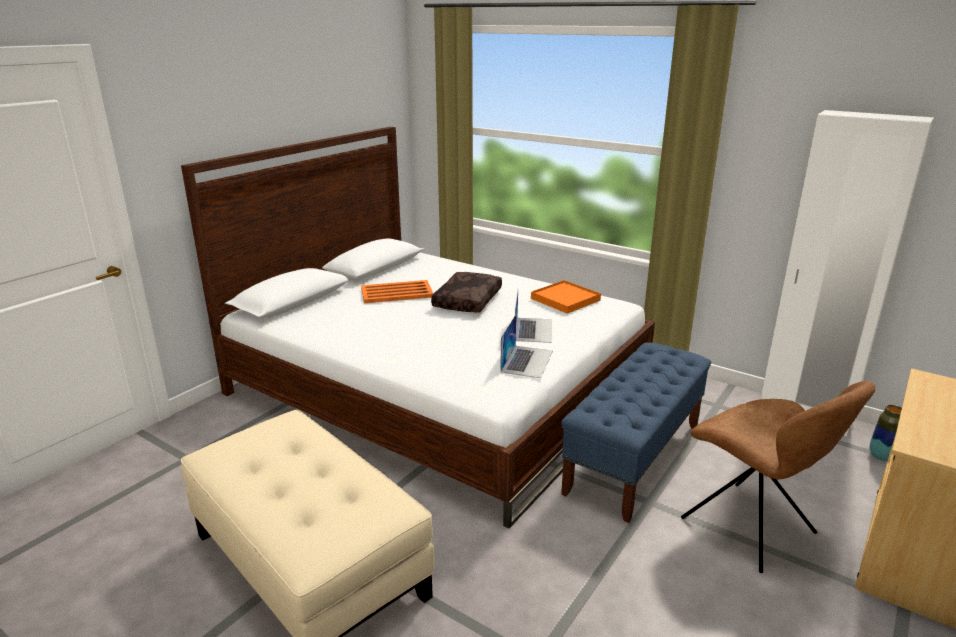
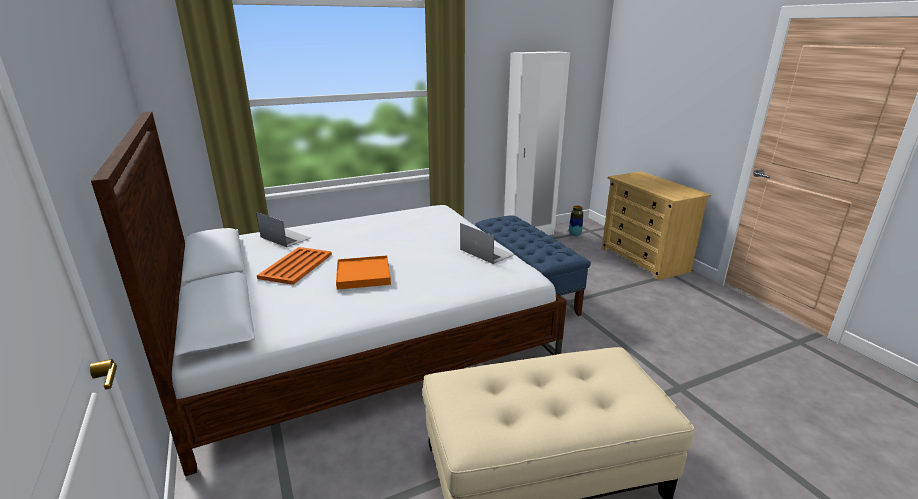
camera: 60 degrees left, 0 degrees up
(466, 300) = (359, 245): brown pillow -> none
(533, 329) = (441, 238): laptop -> laptop (285, 237)
(565, 299) = (410, 217): orange tray -> orange tray (363, 275)
(752, 528) = (606, 284): brown chair -> none

